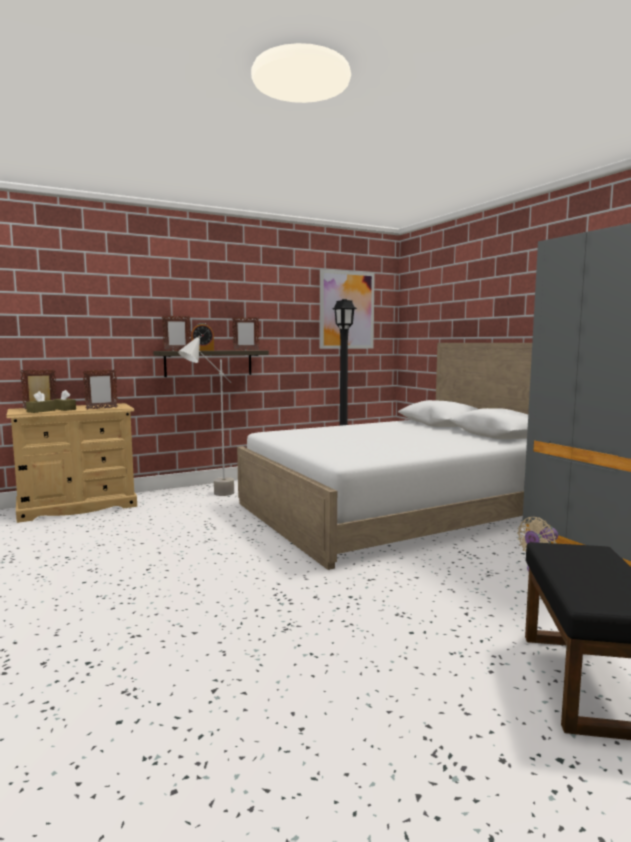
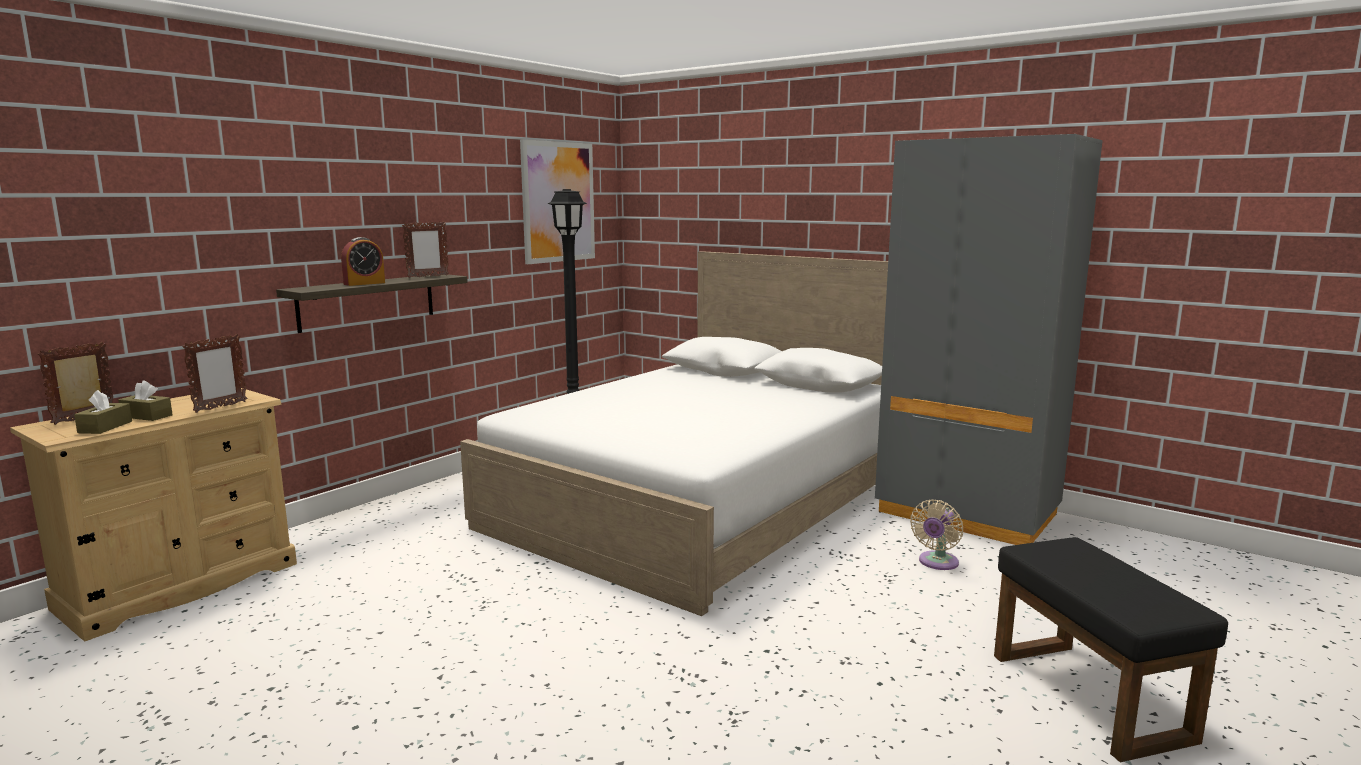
camera: 25 degrees left, 5 degrees up
(177, 350) = (318, 285): picture frame -> none
(210, 496) = (407, 523): grey floor lamp -> none

